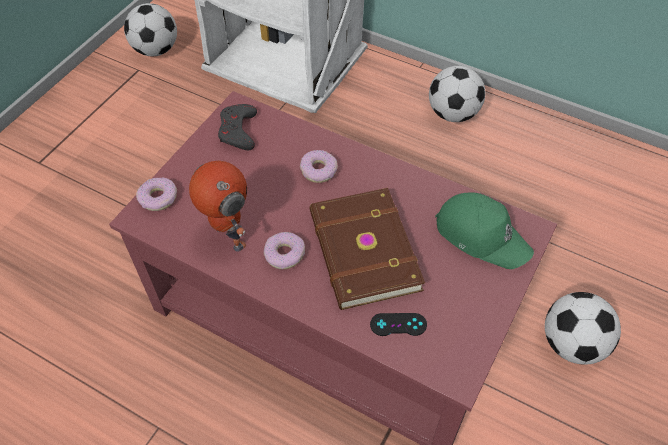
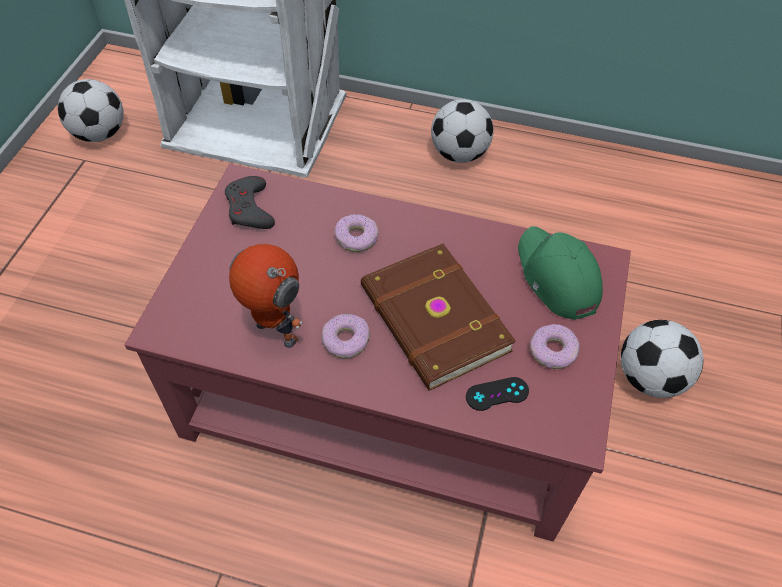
camera: 15 degrees left, 0 degrees up
(158, 198) = (177, 303): donut -> donut (553, 351)
(481, 235) = (556, 277): green cap -> green cap turned 135 degrees counterclockwise

